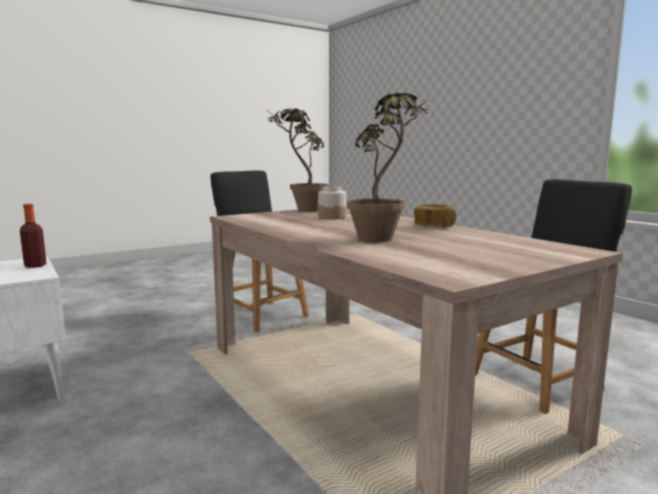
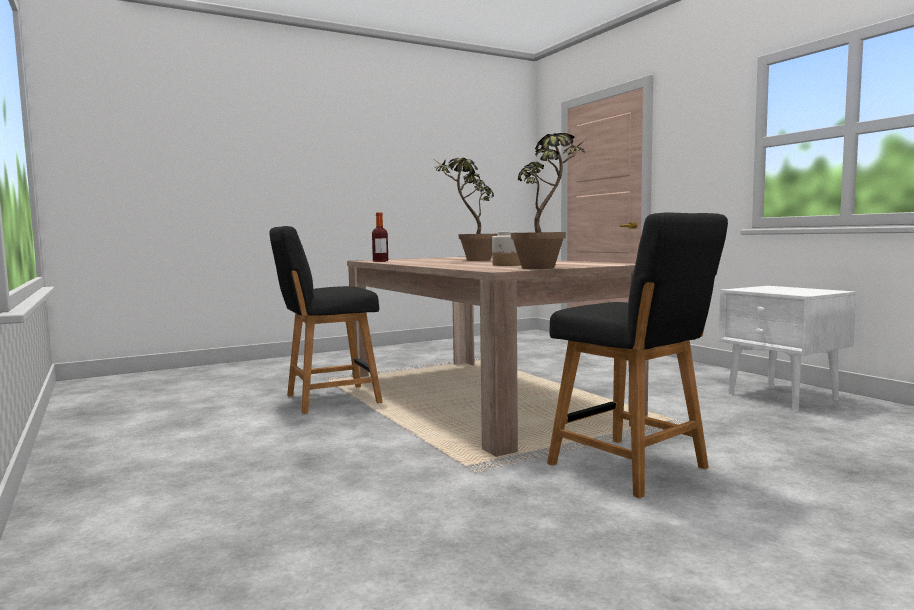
camera: 175 degrees left, 5 degrees down
(35, 265) = (774, 291): bottle -> bottle (380, 261)
(434, 226) = (417, 263): bread -> none

